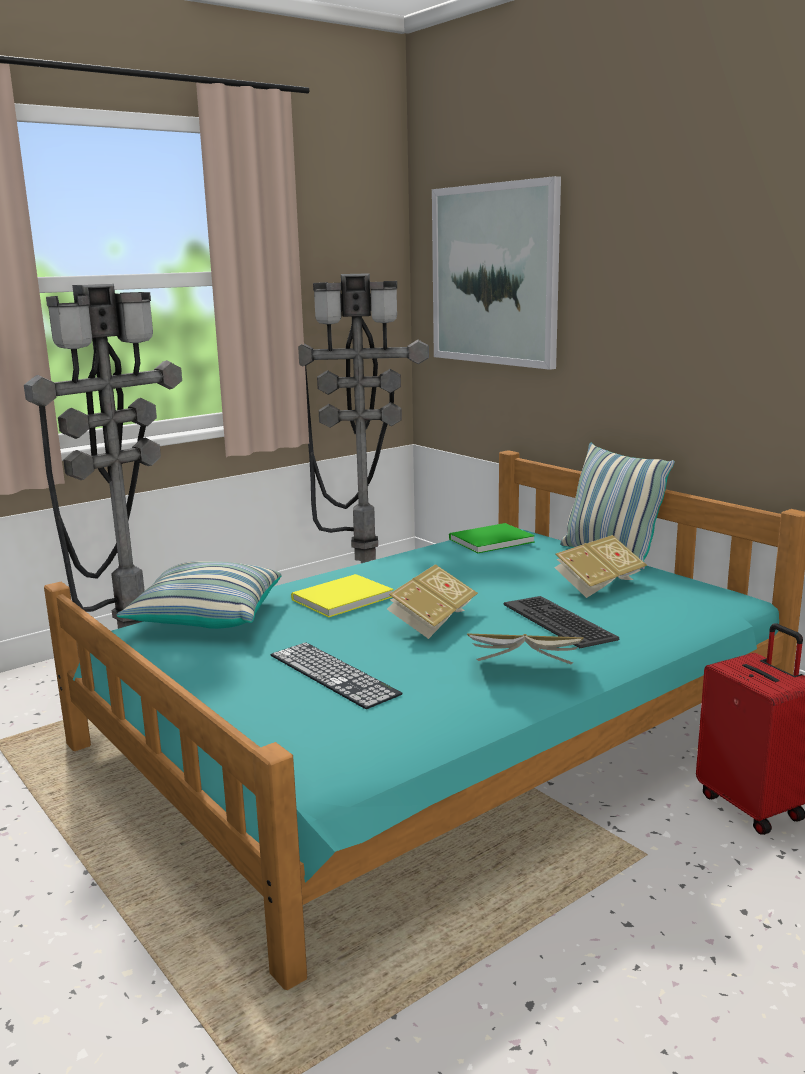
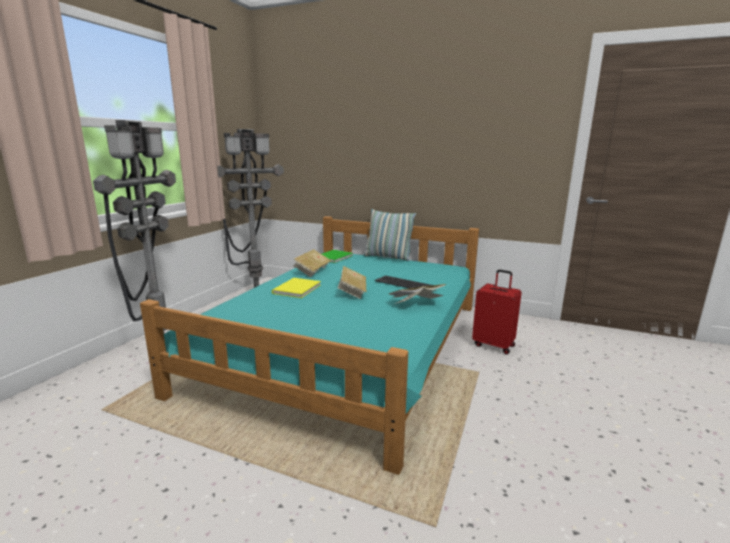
camera: 30 degrees left, 0 degrees up
(206, 618) = (236, 308): pillow -> none
(333, 674) = (338, 321): keyboard -> none
(494, 275) = (312, 133): picture -> none
(598, 584) = (400, 268): book -> book (312, 271)

